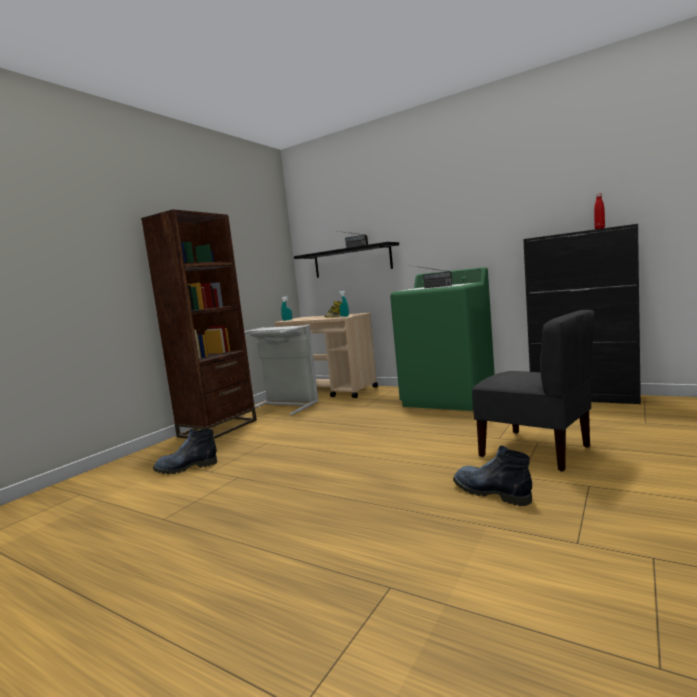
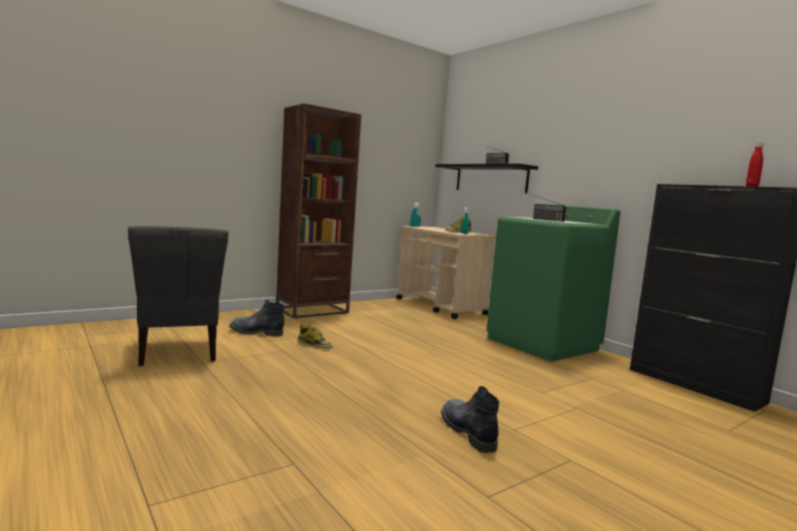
camera: 20 degrees right, 0 degrees up
(262, 460) = (315, 345): none -> boot
(286, 405) = (387, 308): grey laundry basket -> none
(535, 451) = (562, 414): grey chair -> grey chair (178, 351)

